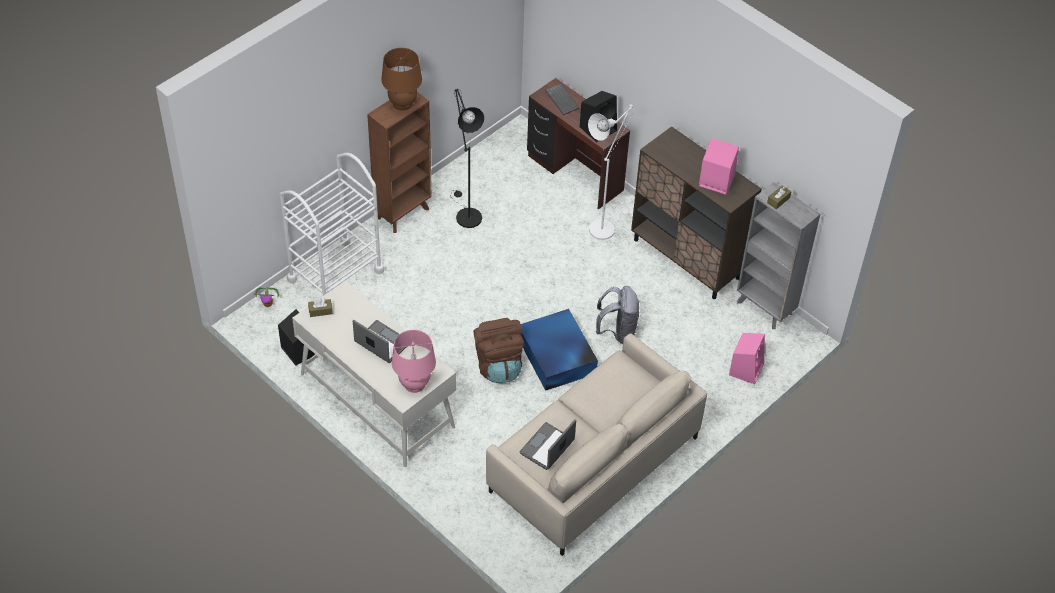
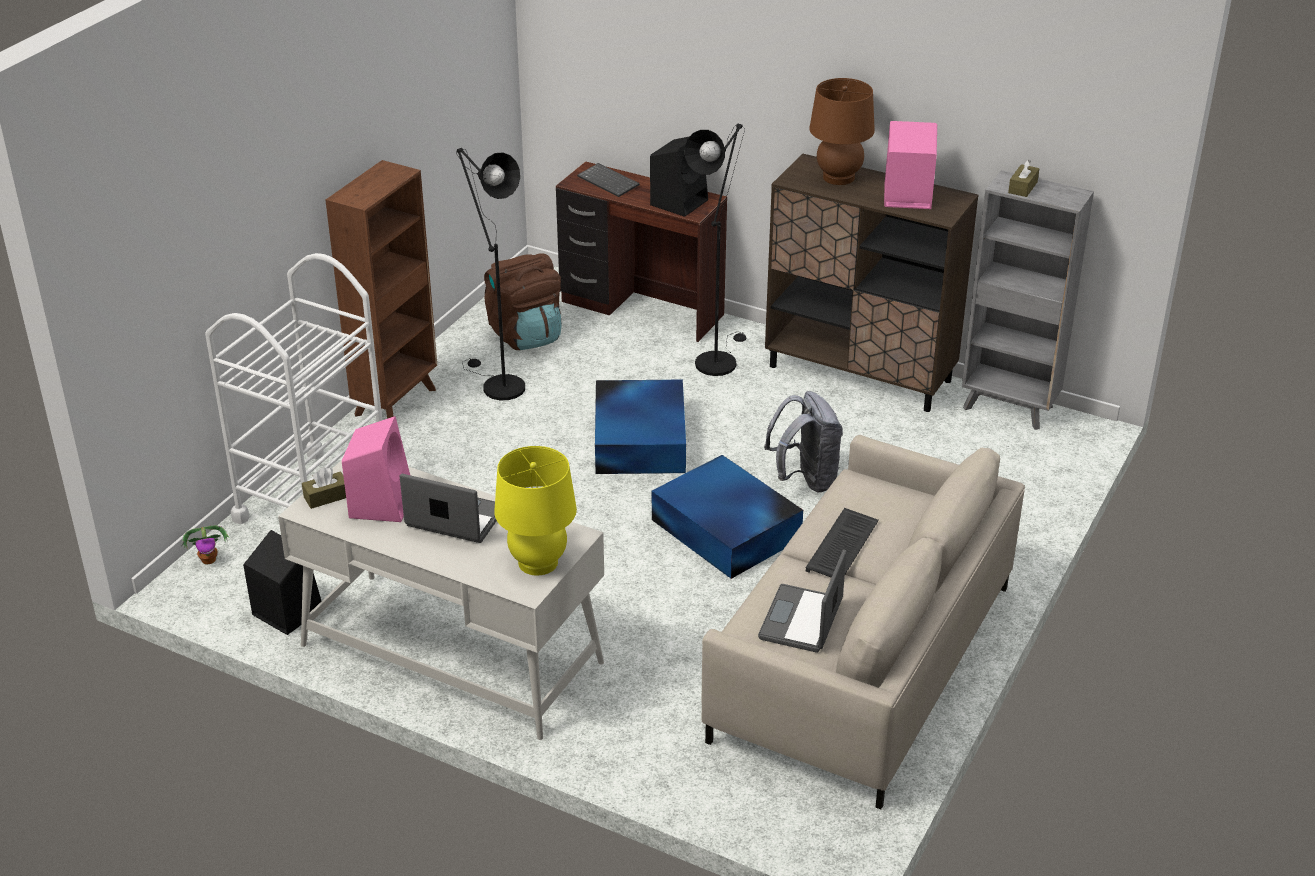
camera: 15 degrees left, 15 degrees down
(402, 103) = (378, 179): brown table lamp -> brown table lamp (838, 177)
(414, 384) = (538, 562): pink table lamp -> yellow table lamp
(498, 365) = (637, 561): brown backpack -> brown backpack (525, 335)
(534, 277) = (640, 438): none -> blue storage box
(591, 405) = (843, 547): none -> keyboard
(604, 226) = (718, 359): white floor lamp -> black floor lamp
(746, 368) = (1027, 485): pink speaker -> pink speaker (381, 502)

